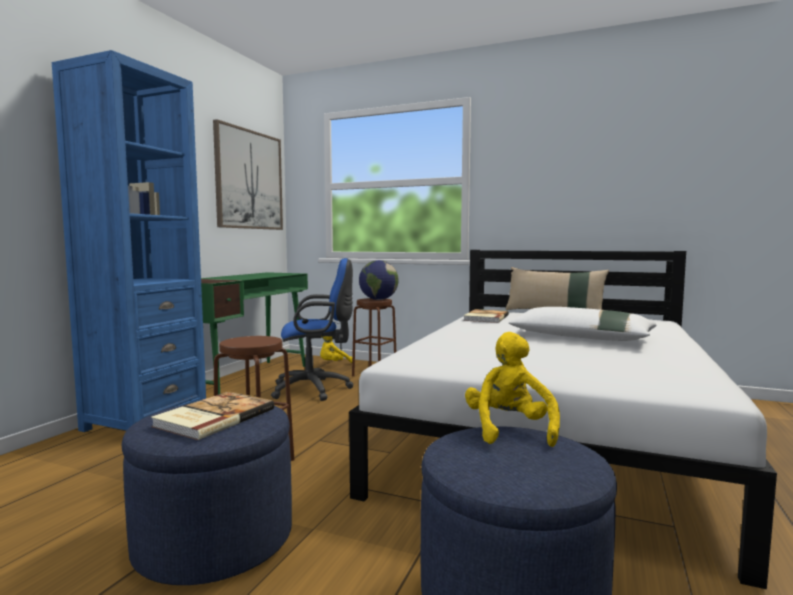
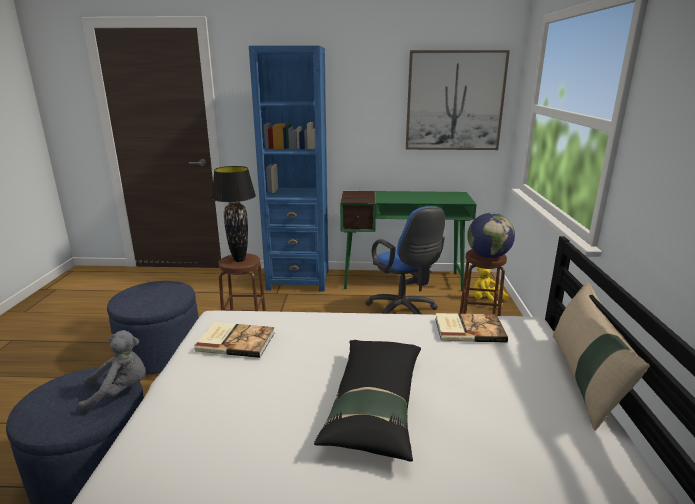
camera: 70 degrees right, 15 degrees up
(213, 417) = (150, 295): book -> book (236, 341)
(250, 340) = (239, 260): none -> black table lamp
(509, 429) = (120, 392): yellow plush toy -> grey plush toy
(581, 338) = (374, 405): white pillow -> black pillow

